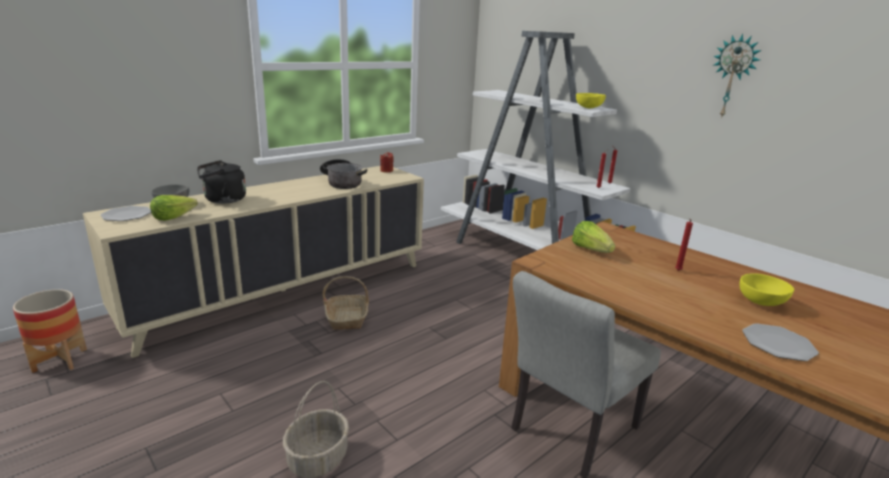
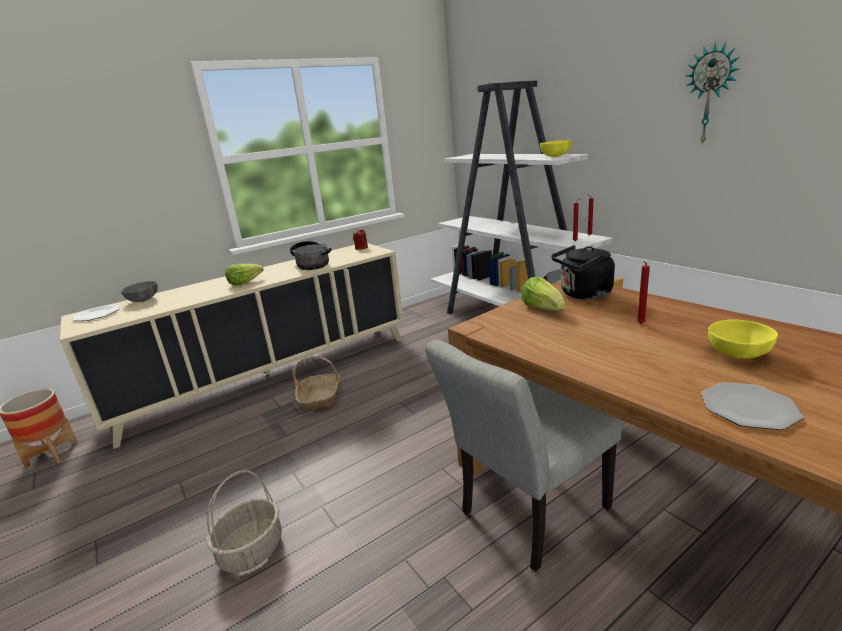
camera: 10 degrees right, 0 degrees up
(173, 217) = (136, 313): lettuce -> lettuce (245, 282)
(222, 200) = (190, 292): black kettle -> black kettle (583, 294)

